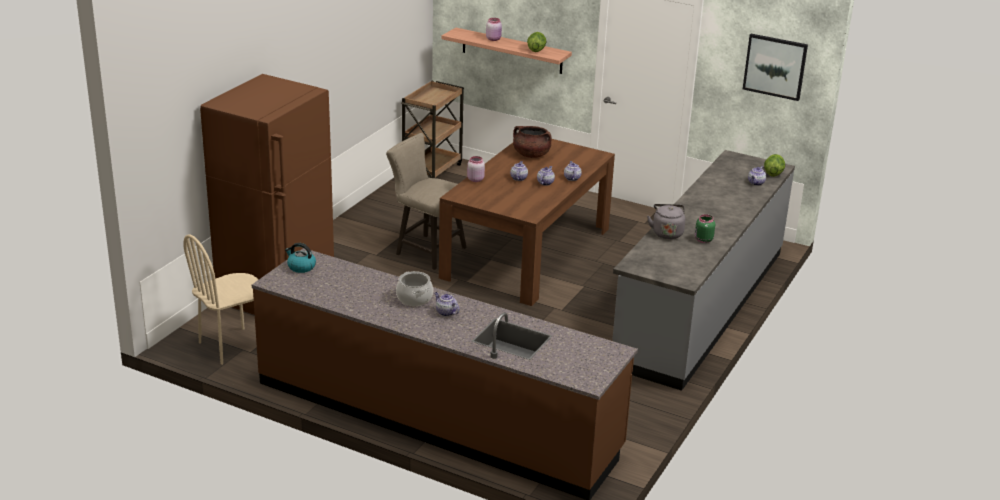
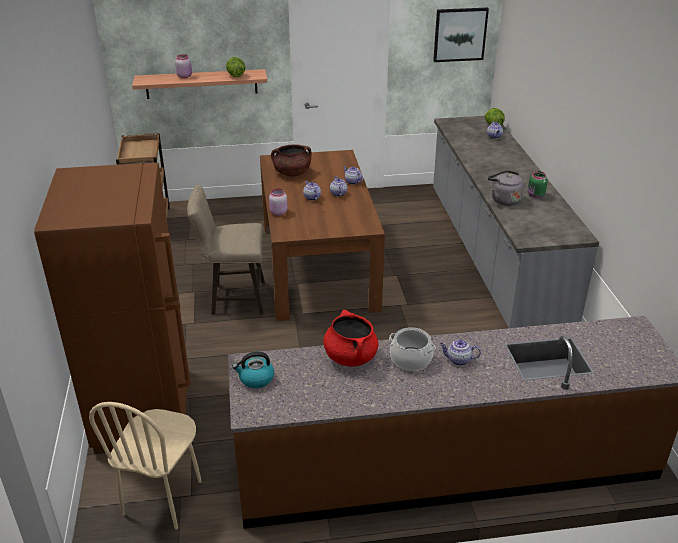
camera: 35 degrees left, 5 degrees up
(377, 281) = (350, 357): none -> red cooking pot

